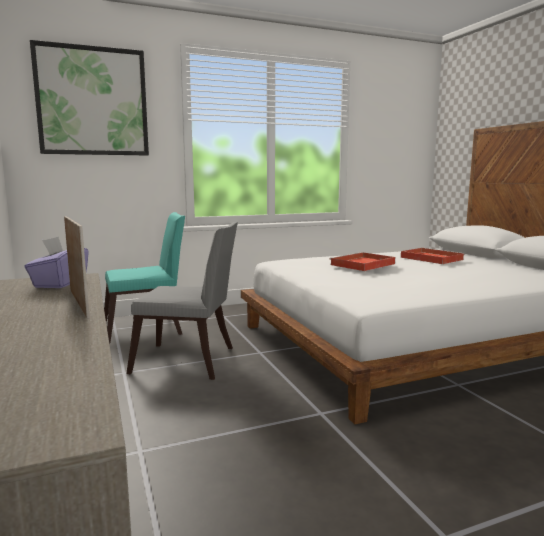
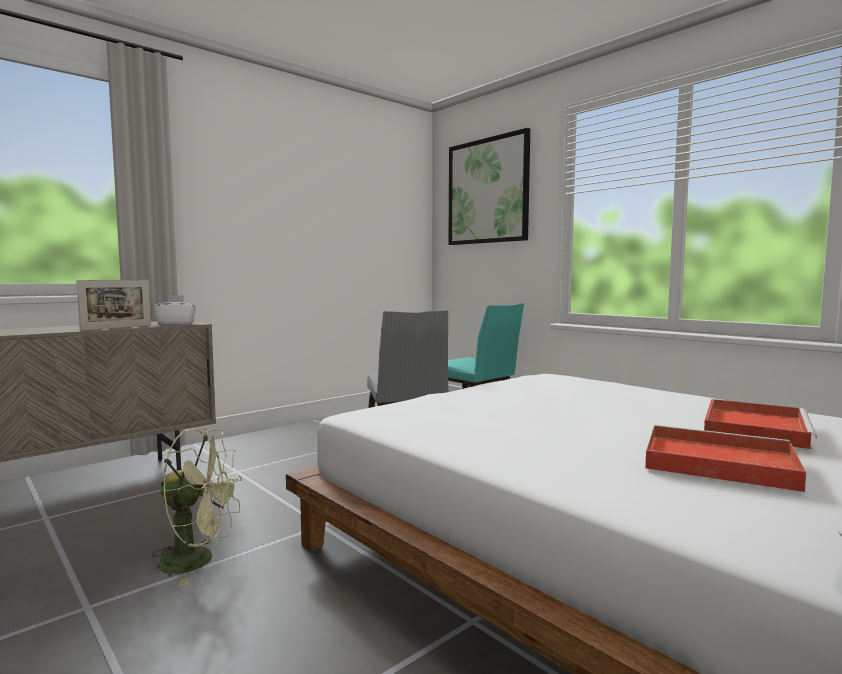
camera: 70 degrees right, 5 degrees down
(60, 283) = (176, 323): purple tissue box -> white tissue box
(362, 264) = (571, 396): red tray -> red tray (715, 462)
(368, 475) = (198, 560): none -> green fan

